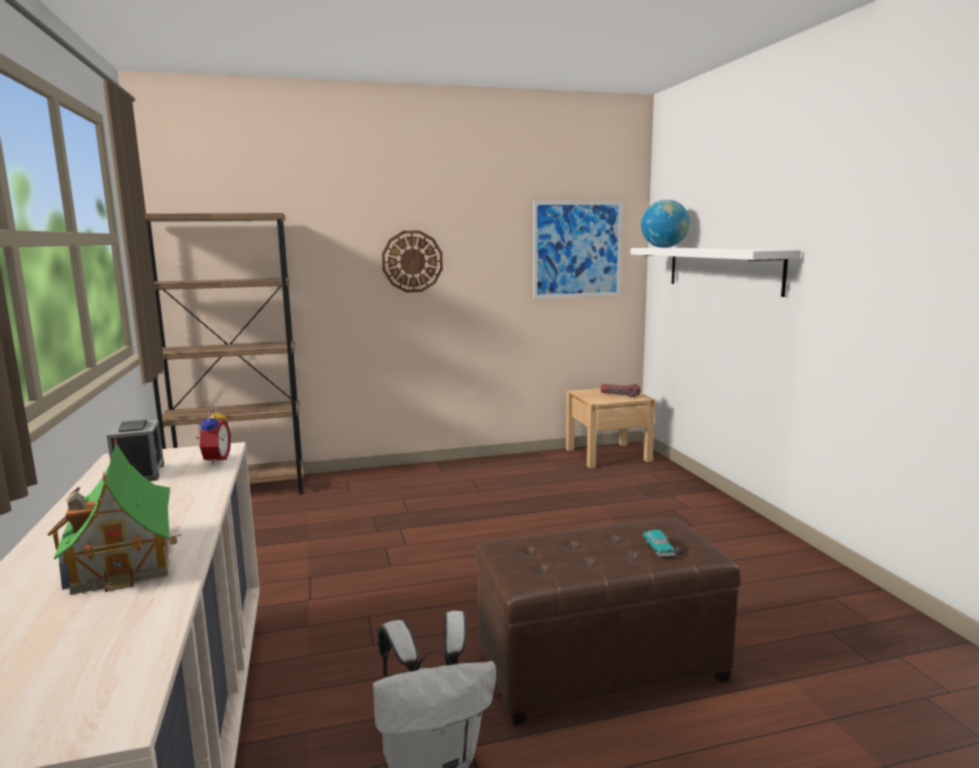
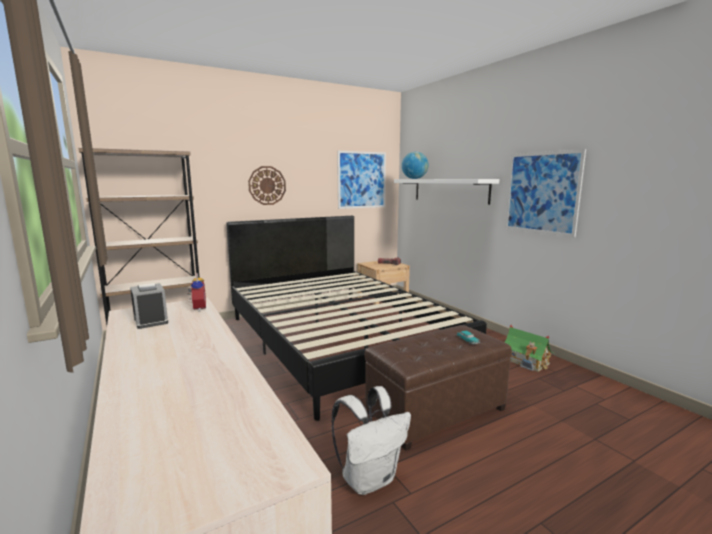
camera: 15 degrees left, 0 degrees up
(124, 557) = (194, 370): toy house -> toy house (526, 361)
(501, 519) = (339, 339): none -> black bed
(870, 278) = (541, 193): none -> picture

